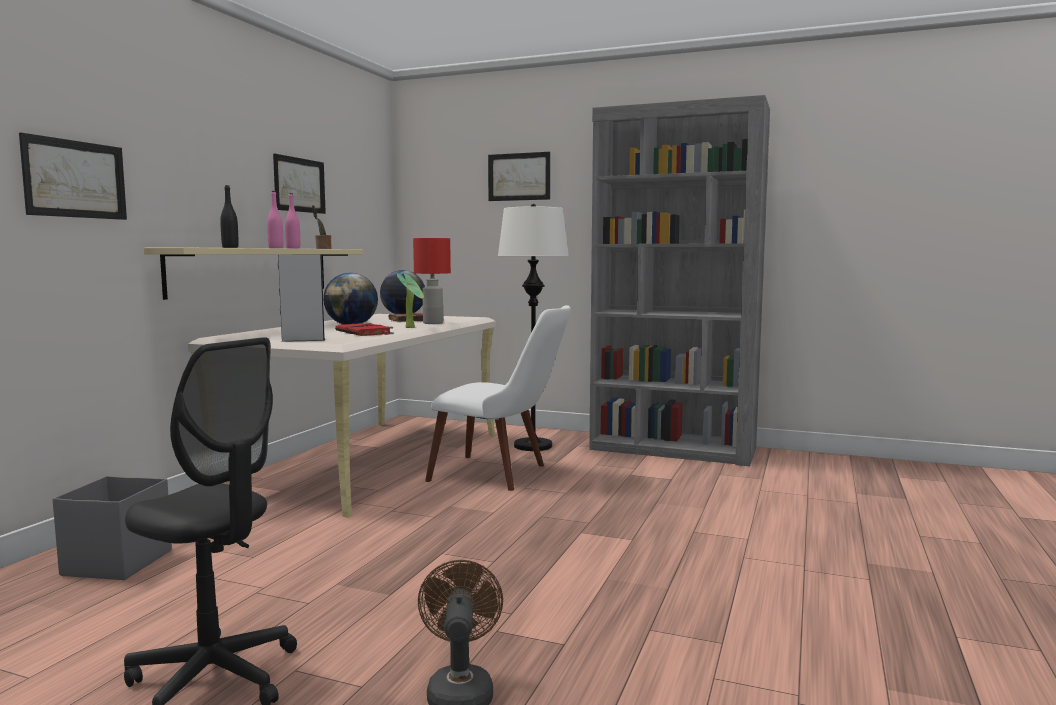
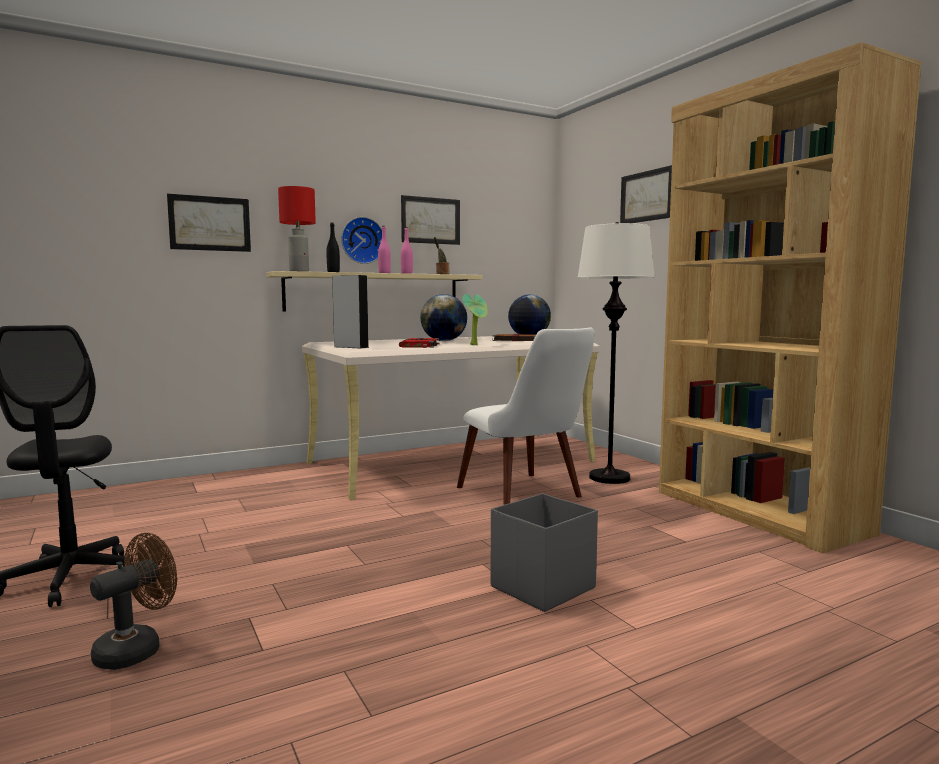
camera: 40 degrees right, 0 degrees up
(116, 563) = (185, 494): grey storage box -> grey storage box (541, 587)
(239, 207) = (362, 240): none -> wall clock
(432, 323) = (512, 343): red table lamp -> red table lamp (298, 271)
(673, 449) = (757, 512): grey bookcase -> brown bookcase

